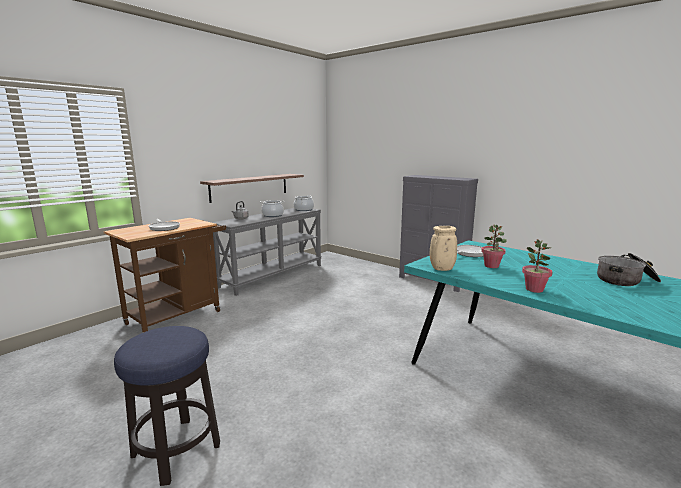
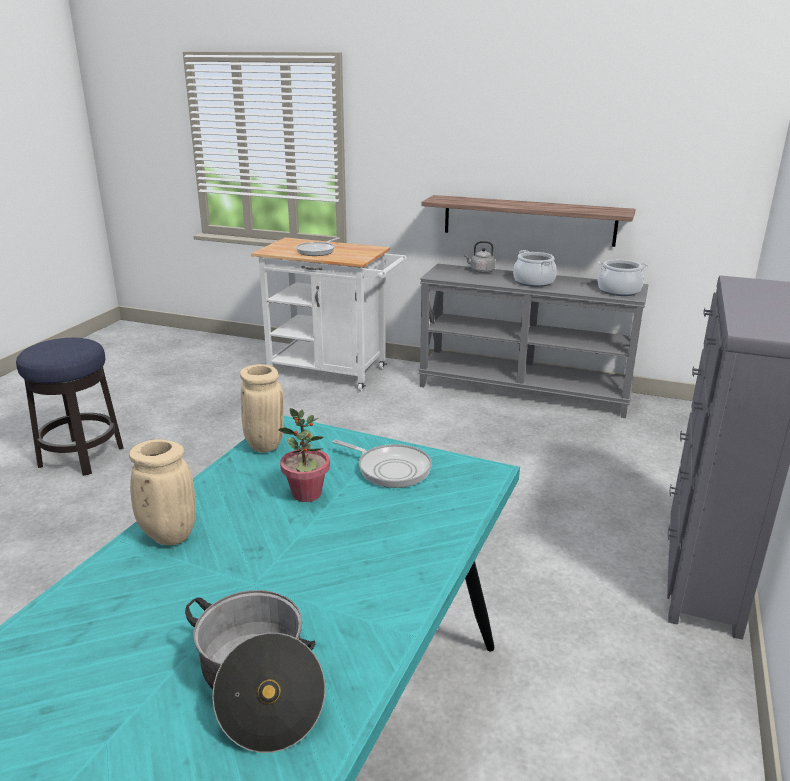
camera: 70 degrees right, 10 degrees up
(179, 315) = (334, 373): brown cart -> white cart
(534, 289) = (167, 536): potted plant -> beige vase

